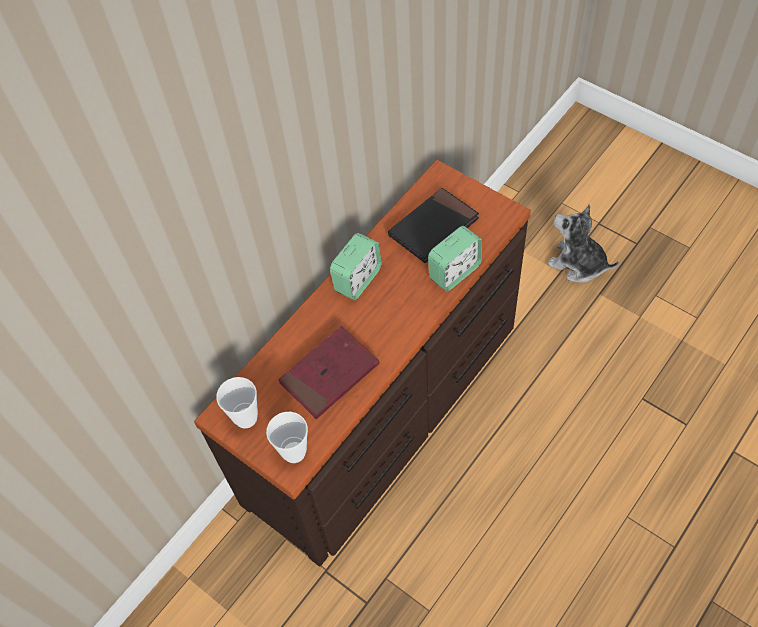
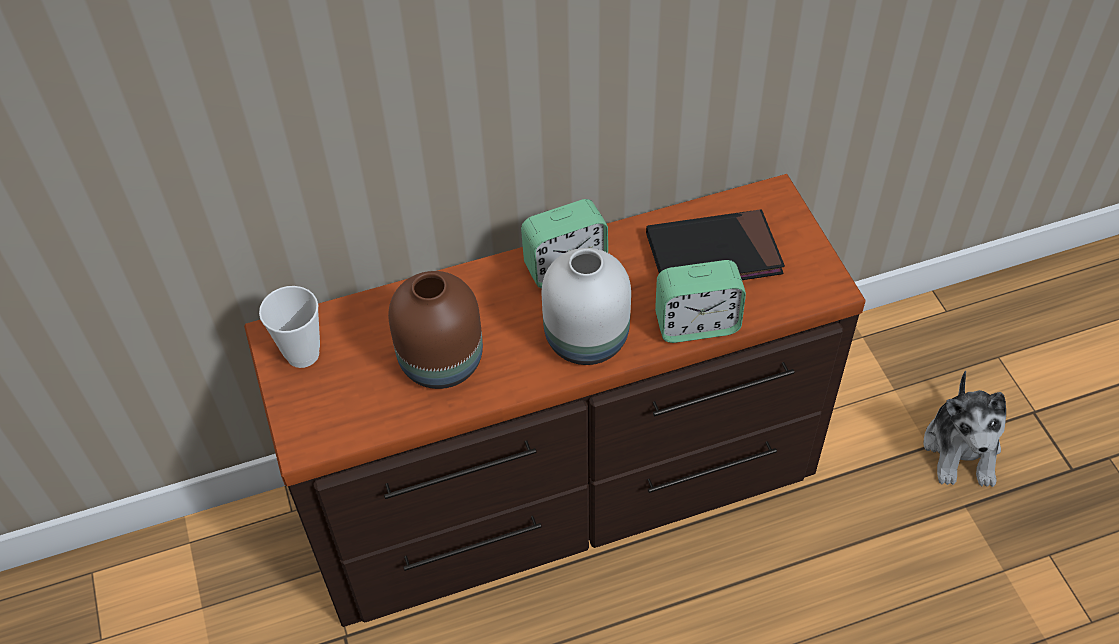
camera: 30 degrees right, 5 degrees down
(294, 452) = (324, 427): cup -> none
(329, 374) = (439, 360): red book -> brown vase
(402, 313) = (588, 337): none -> white vase
(577, 264) = (962, 449): plush toy -> plush toy turned 150 degrees counterclockwise

